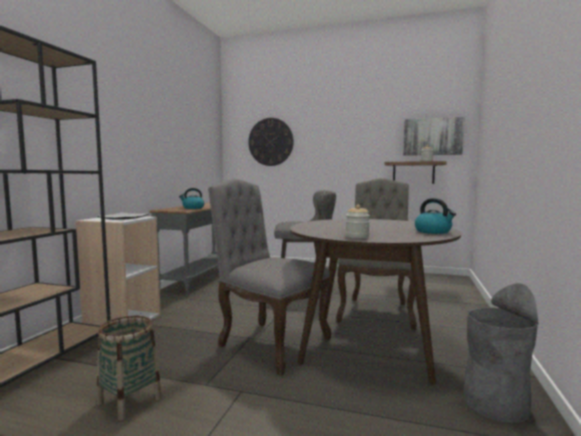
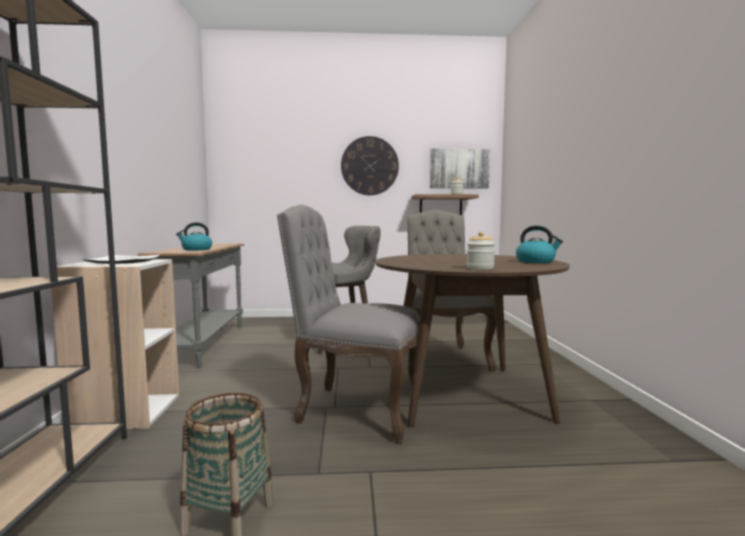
camera: 20 degrees left, 0 degrees up
(270, 142) = (274, 168): wall clock -> wall clock (369, 166)
(495, 403) = (624, 430): grey trash can -> none

